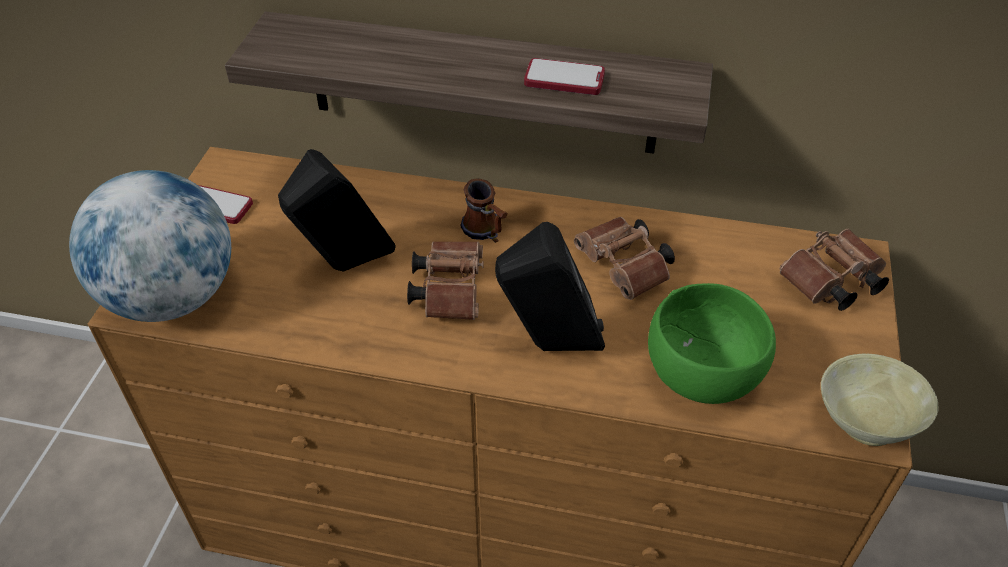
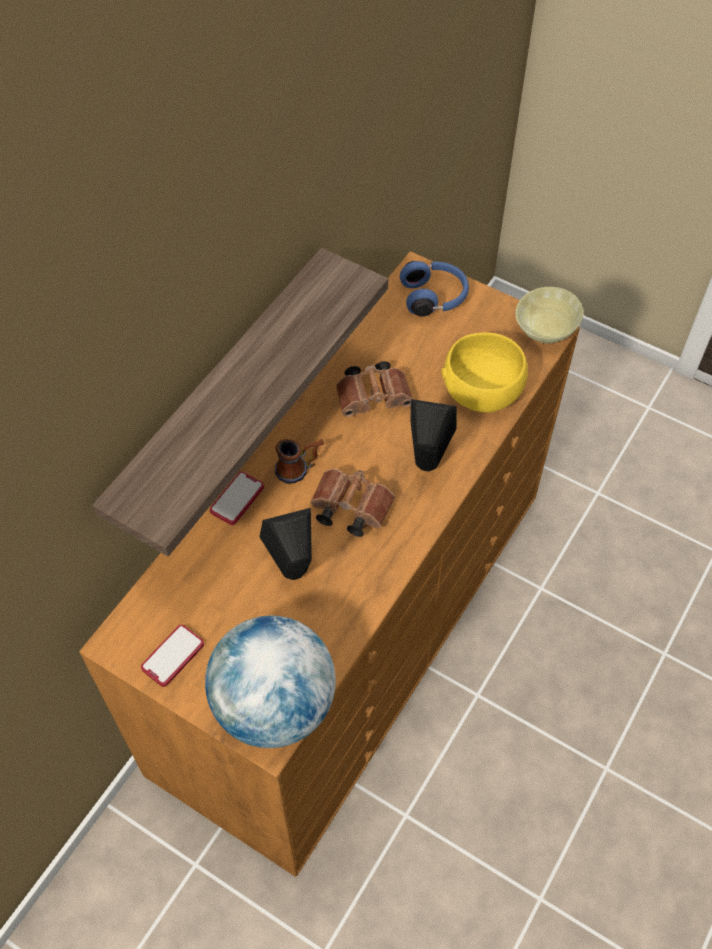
camera: 70 degrees left, 10 degrees up
(564, 79) = (300, 333): phone -> phone (237, 499)
(700, 375) = (482, 394): green bowl -> yellow bowl
(829, 284) = (434, 297): brown binoculars -> blue headphones

